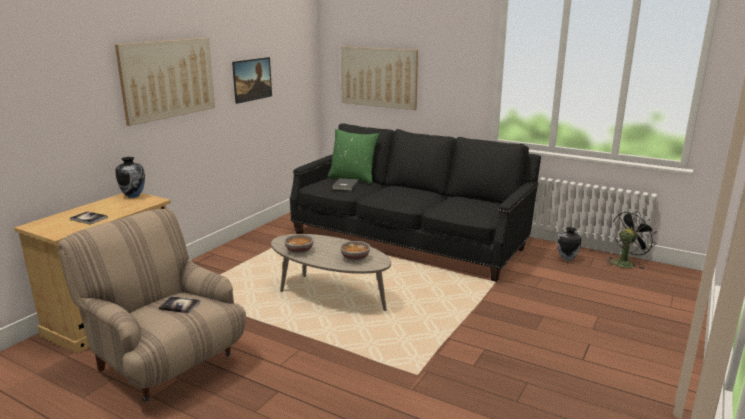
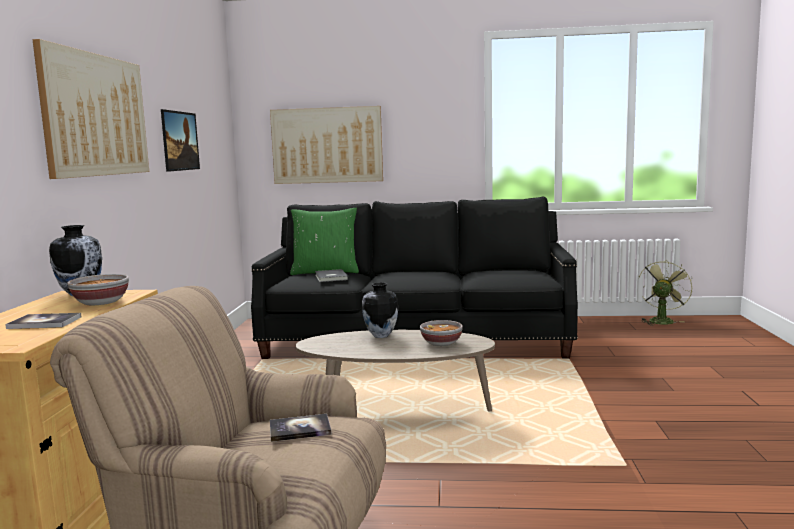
camera: 25 degrees left, 10 degrees down
(299, 251) = (355, 349): bowl -> bowl (101, 302)
(566, 259) = (605, 327): vase -> vase (380, 336)
(625, 262) = (661, 320): black fan -> green fan

